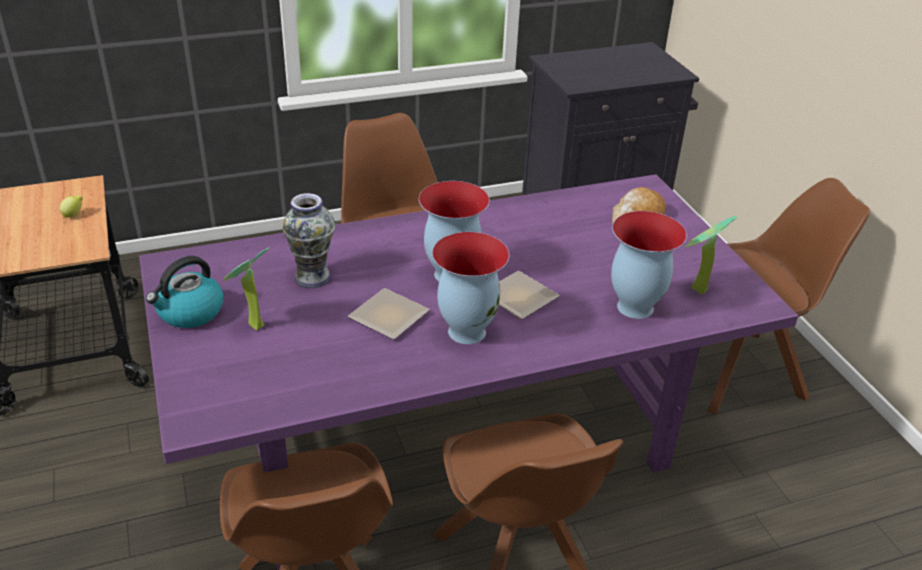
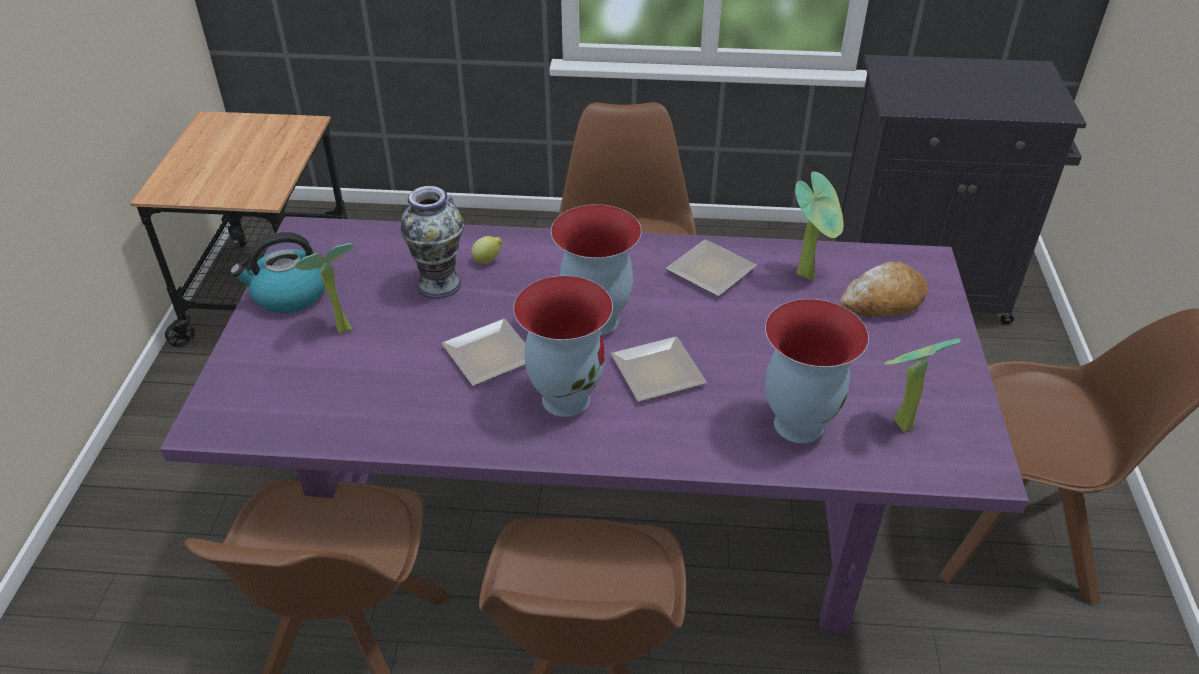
camera: 25 degrees right, 5 degrees up
(74, 215) = (275, 155): lemon -> lemon (488, 260)
(508, 224) = (707, 271): none -> plate
(578, 210) = (809, 274): none -> potted plant

